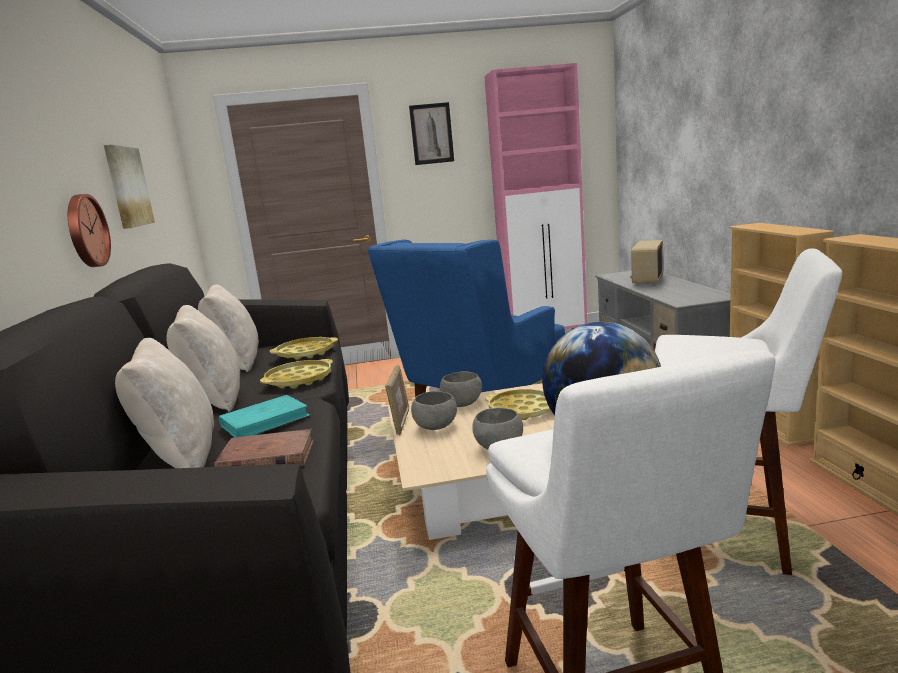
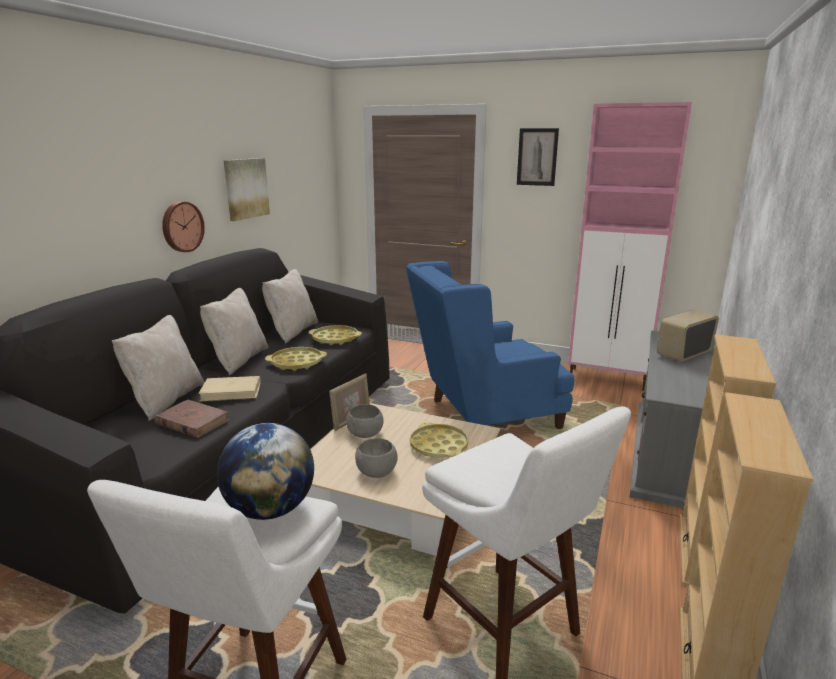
camera: 30 degrees right, 5 degrees up
(265, 421) = (231, 392): turquoise book -> beige book
(461, 404) = (408, 421): grey bowl -> none

